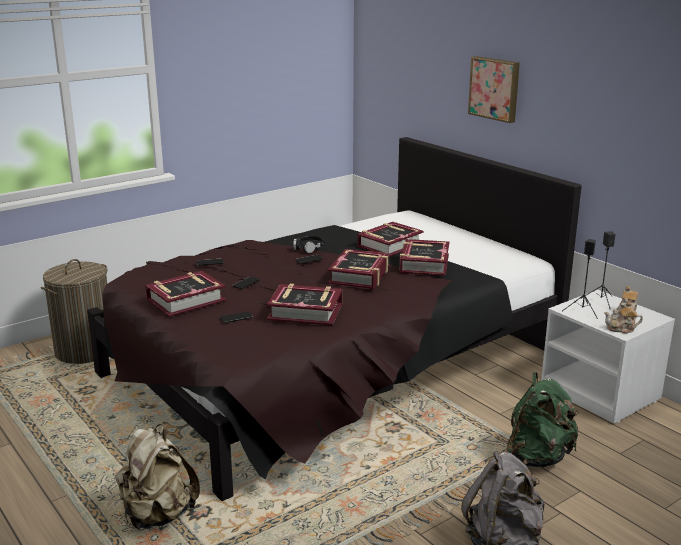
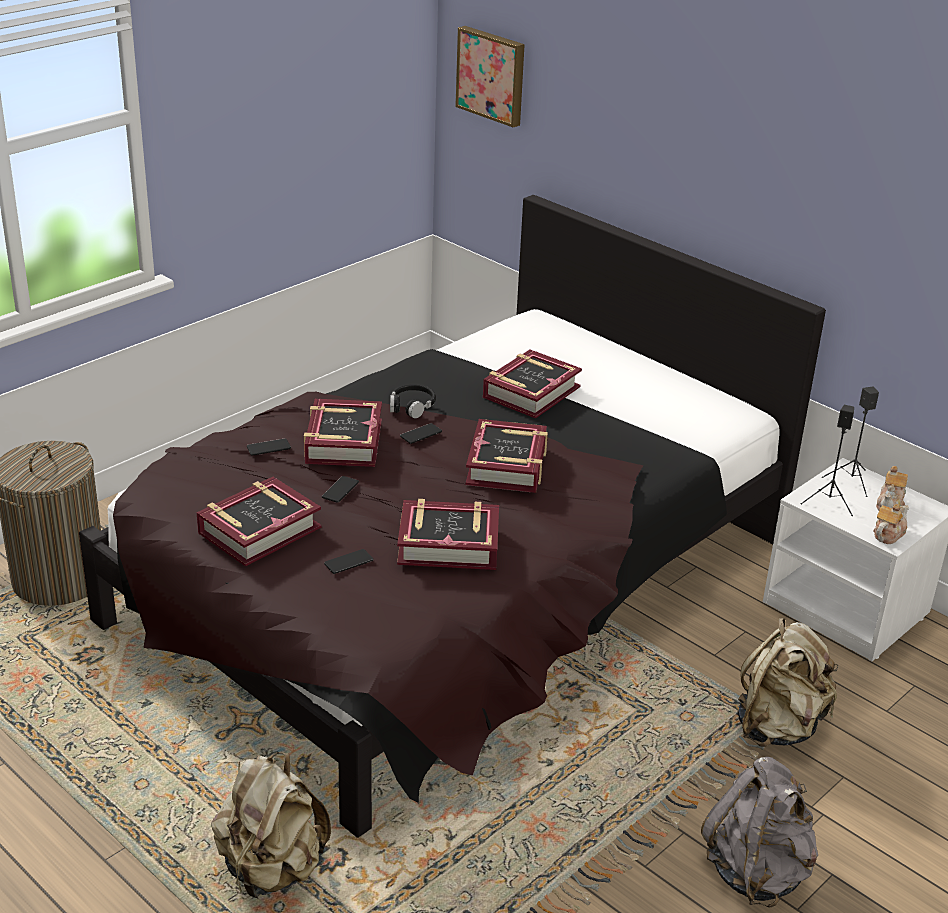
camera: 10 degrees left, 10 degrees up
(424, 264) = (595, 434): book -> book (343, 442)
(495, 88) = (689, 144): picture -> picture (492, 75)
(537, 457) = (778, 726): green backpack -> beige backpack
(621, 329) = (888, 534): teapot -> teapot turned 135 degrees clockwise

